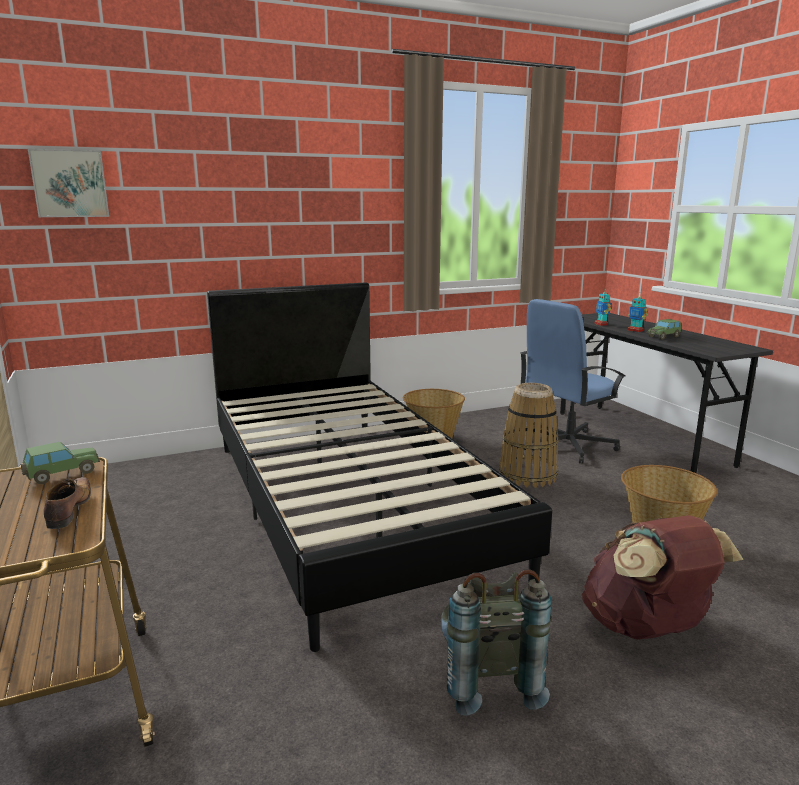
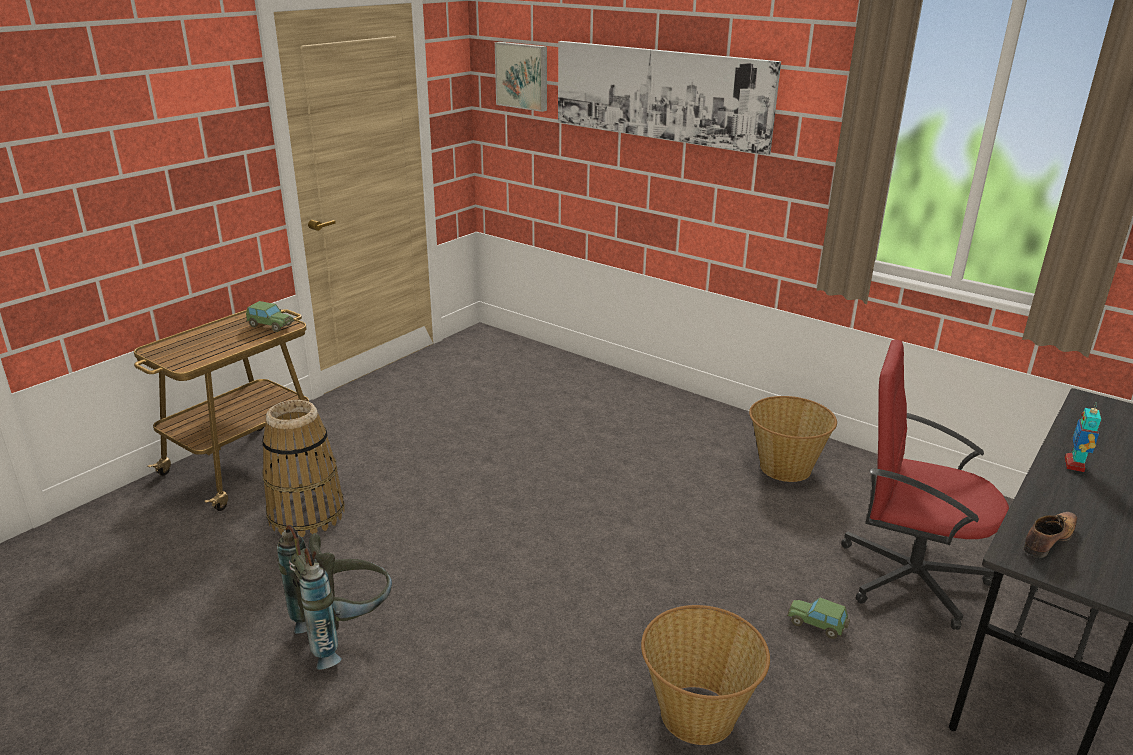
camera: 60 degrees right, 10 degrees up
(69, 509) = (221, 348): shoe -> shoe (1048, 540)
(242, 186) = (660, 94): none -> picture
(347, 504) = (567, 469): black bed -> none
(527, 475) = (764, 564): basket -> basket (307, 514)
(567, 445) = (909, 576): blue office chair -> red office chair
(601, 324) = (1070, 430): toy robot -> none
(646, 628) = (481, 725): brown backpack -> none
(663, 336) = (1070, 495): toy car -> toy car (817, 625)

